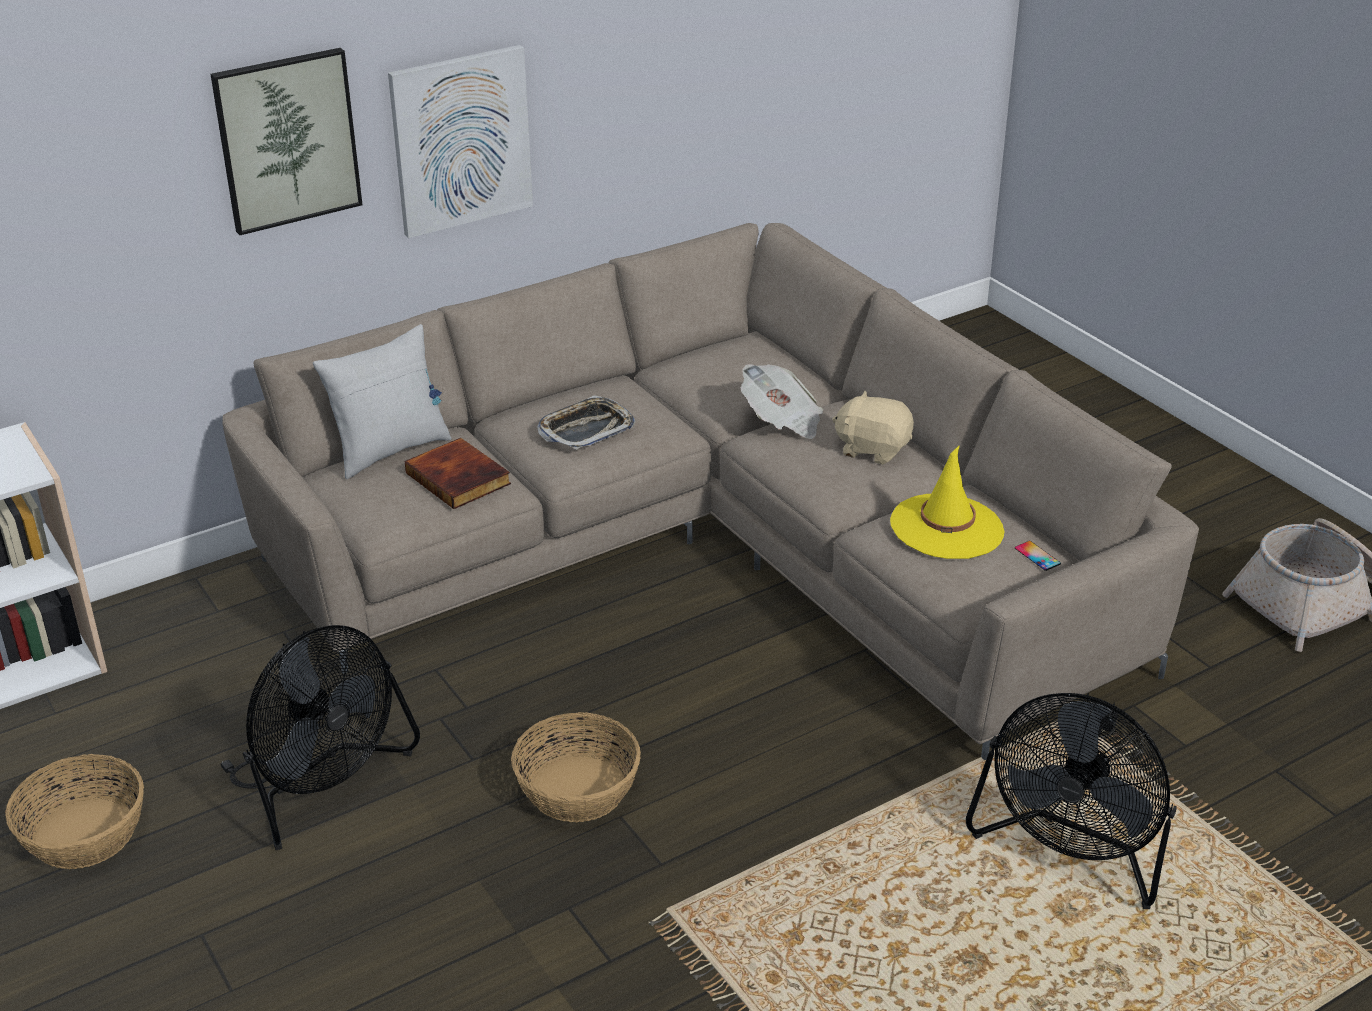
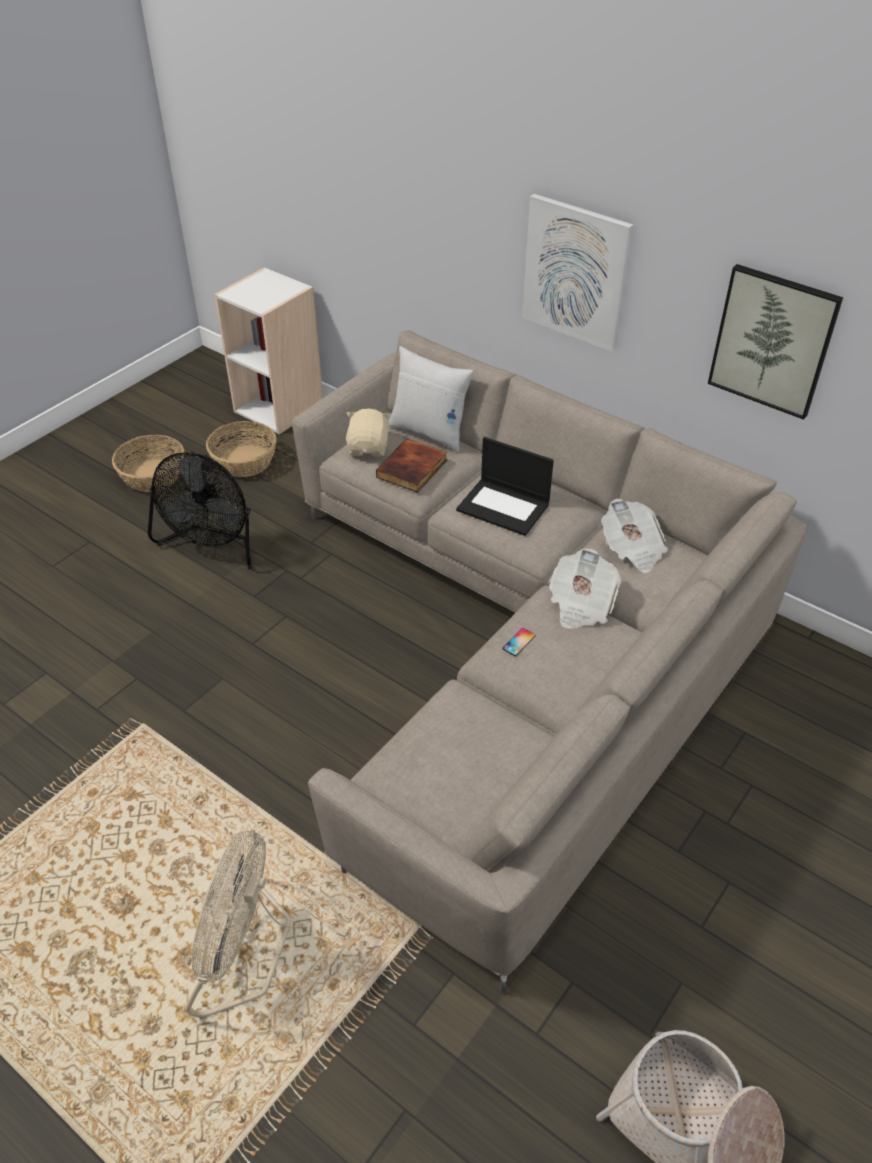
camera: 70 degrees right, 10 degrees up
(287, 140) = (464, 205): picture -> picture (772, 341)
(578, 789) = (241, 651): basket -> basket (244, 461)
(586, 429) = (504, 507): tray -> laptop
(716, 370) = (632, 549): none -> newspaper
(872, 449) = (572, 667): beige plush toy -> beige plush toy (369, 448)
(947, 527) = (477, 738): yellow hat -> none
(1037, 556) = (465, 808): phone -> phone (519, 642)
(1066, 846) = (259, 947): black fan -> beige fan

